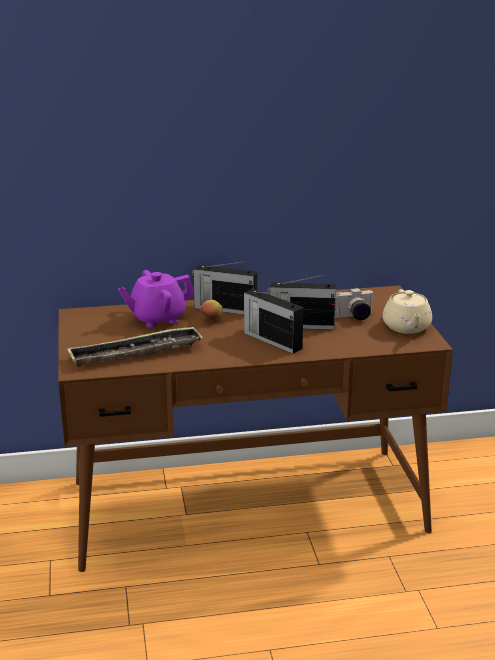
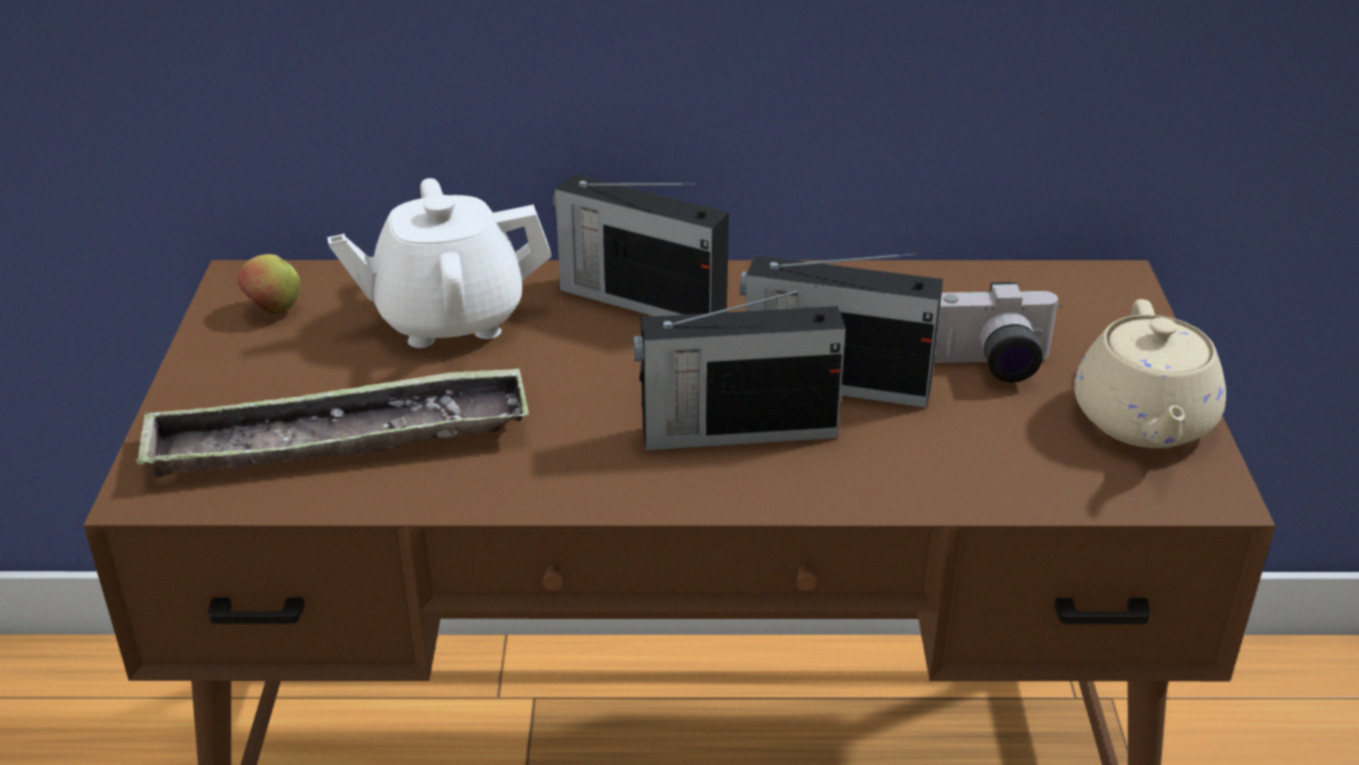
camera: 10 degrees right, 10 degrees up
(157, 318) = (448, 318): purple teapot -> white teapot
(211, 320) = (591, 340): apple -> apple (273, 310)
(271, 340) = (735, 431): radio -> radio turned 60 degrees counterclockwise

